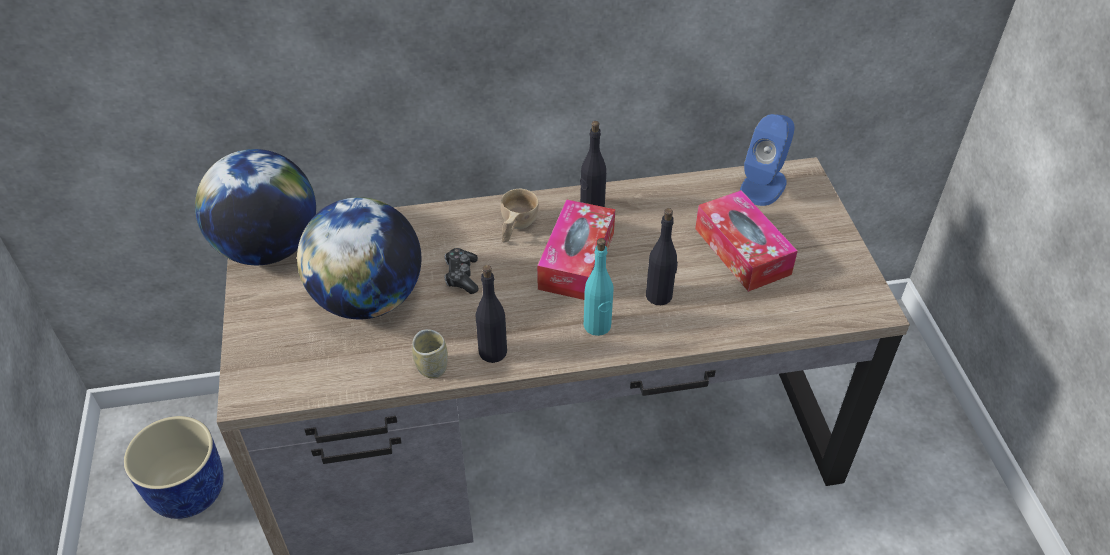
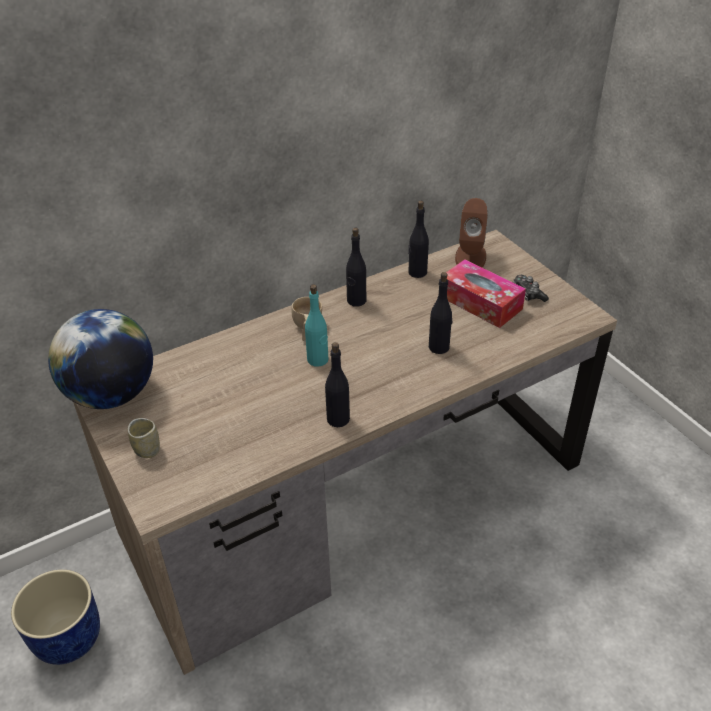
camera: 20 degrees left, 5 degrees down
(368, 299) = (217, 409): globe -> none
(432, 367) = (297, 443): cup -> cup (147, 450)
(461, 276) = (283, 373): game controller -> game controller (528, 293)
(576, 260) = (365, 339): tissue box -> none
(597, 326) = (406, 379): turquoise bottle -> turquoise bottle (318, 360)
(684, 190) = (417, 272): none -> black bottle
(763, 186) = (470, 256): blue speaker -> brown speaker

